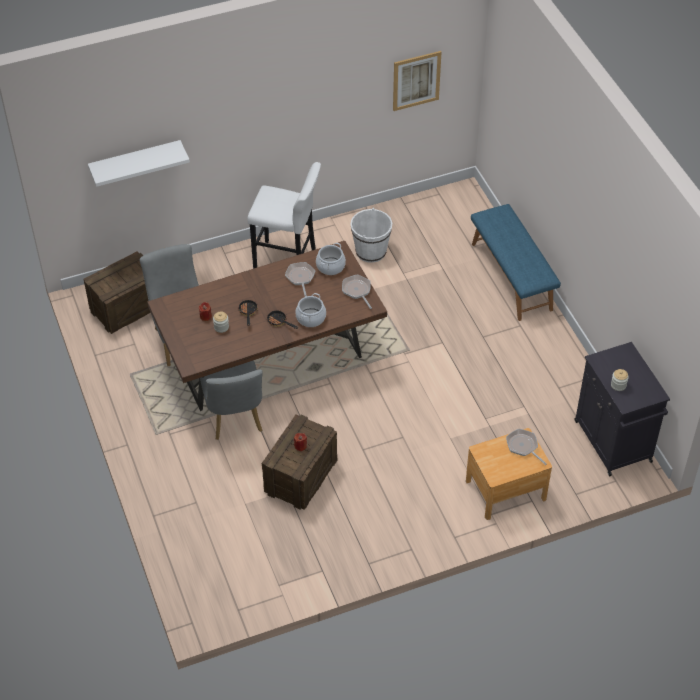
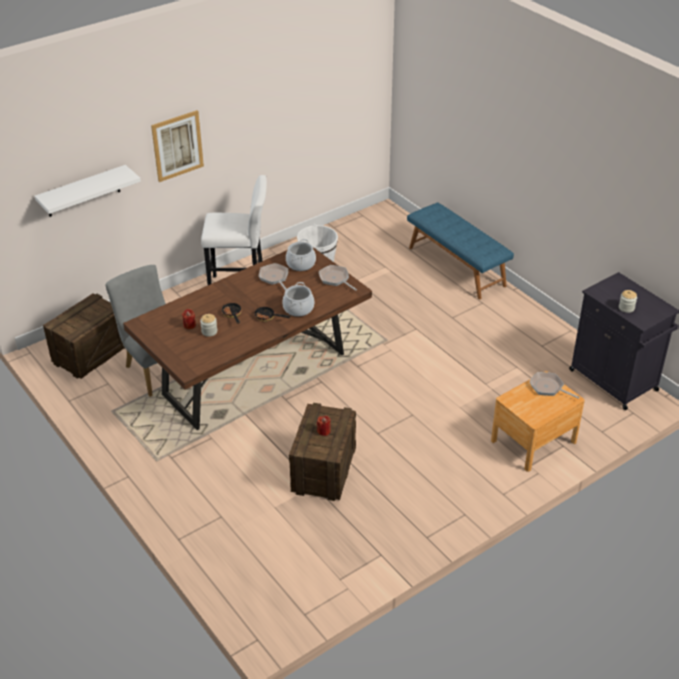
camera: 15 degrees left, 10 degrees down
(235, 419) = (236, 431): grey chair -> none
(416, 80) = (337, 93): picture -> picture (177, 146)

